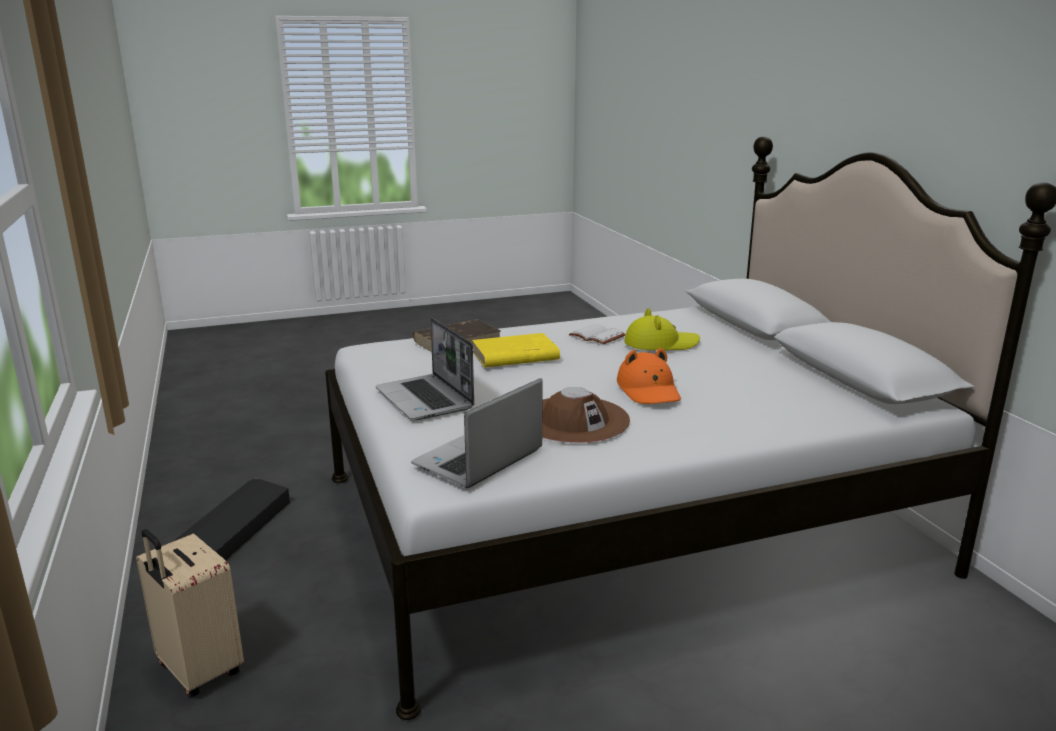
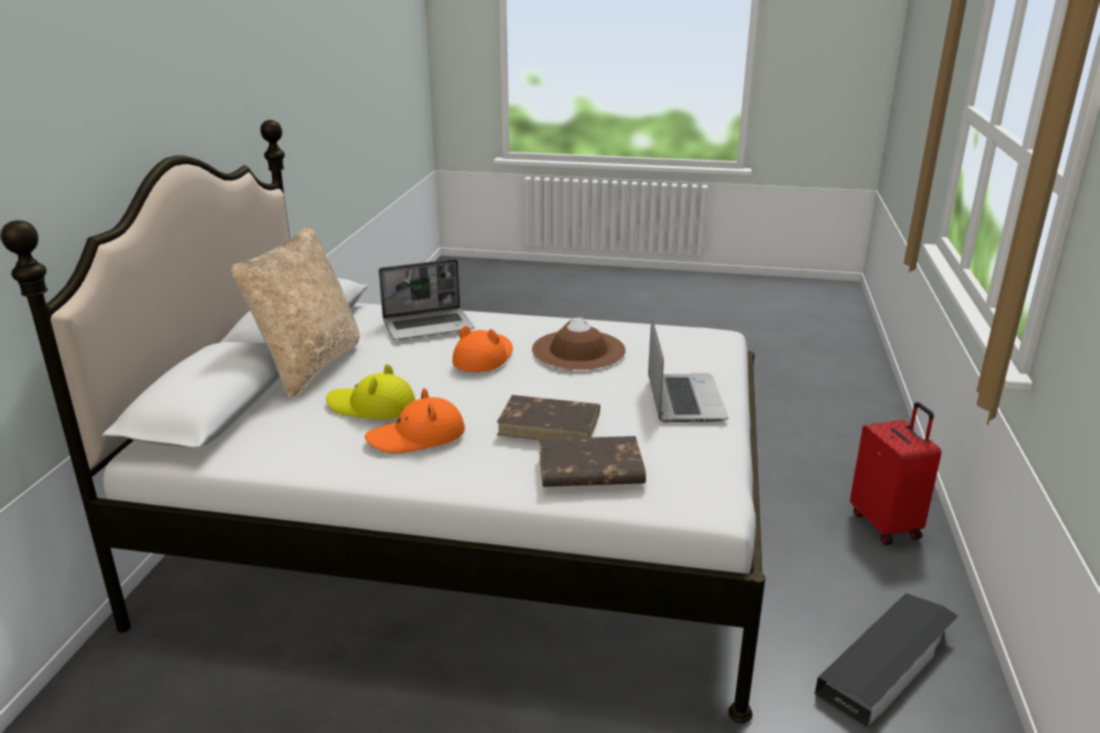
camera: 150 degrees left, 5 degrees up
(198, 671) = (886, 525): beige suitcase -> red suitcase
(478, 459) = (678, 341): laptop -> laptop (429, 325)
(514, 356) = (550, 424): yellow book -> brown book
(595, 336) = (417, 436): white book -> orange hat
(765, 356) = (311, 368): none -> beige pillow

